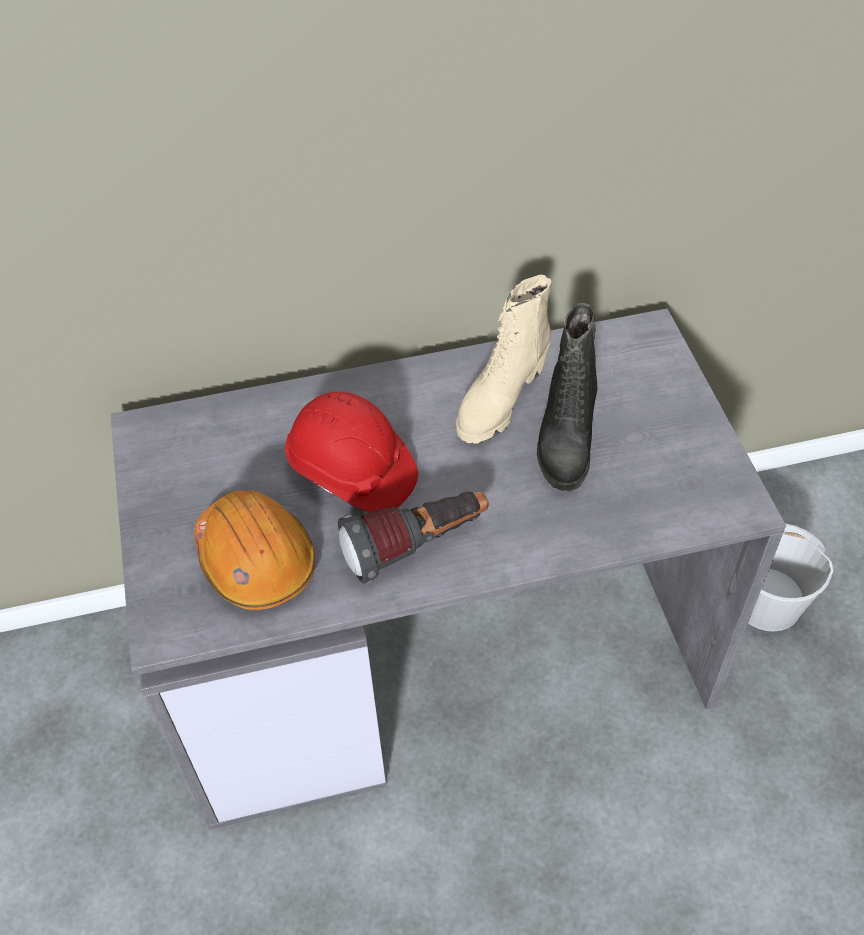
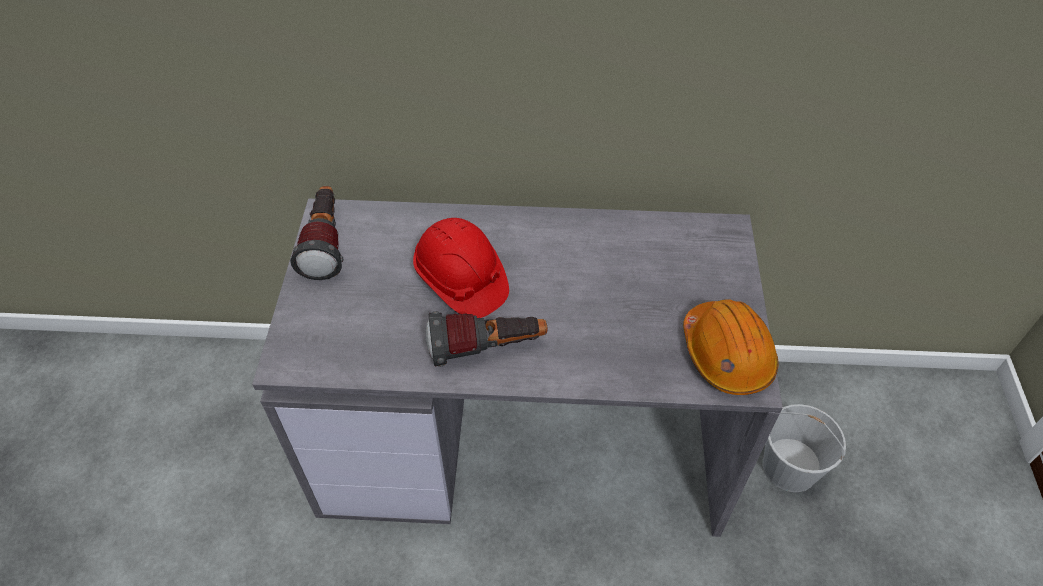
camera: 15 degrees right, 0 degrees up
(158, 466) = (326, 244): none -> flashlight
(256, 559) = (368, 328): orange hard hat -> orange hard hat (726, 355)
(500, 401) = (591, 255): beige boot -> none
(564, 439) = (630, 296): black boot -> none

